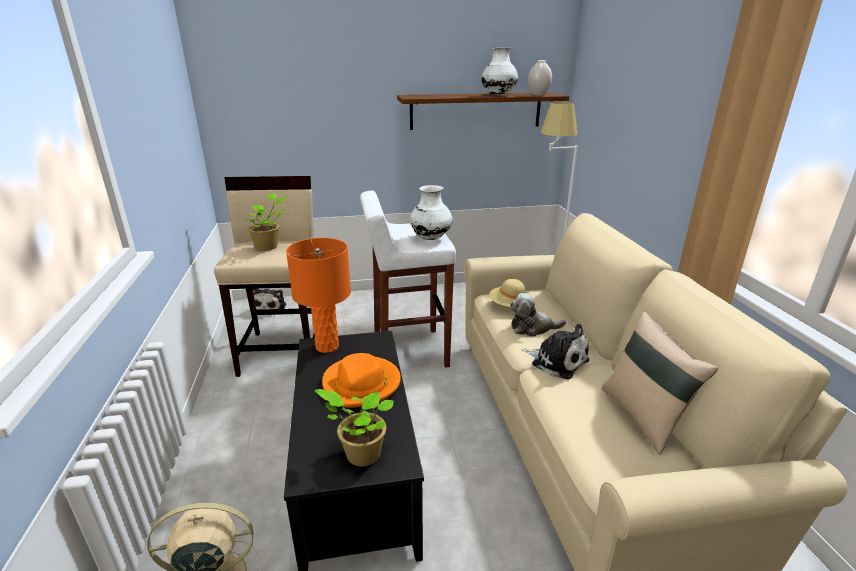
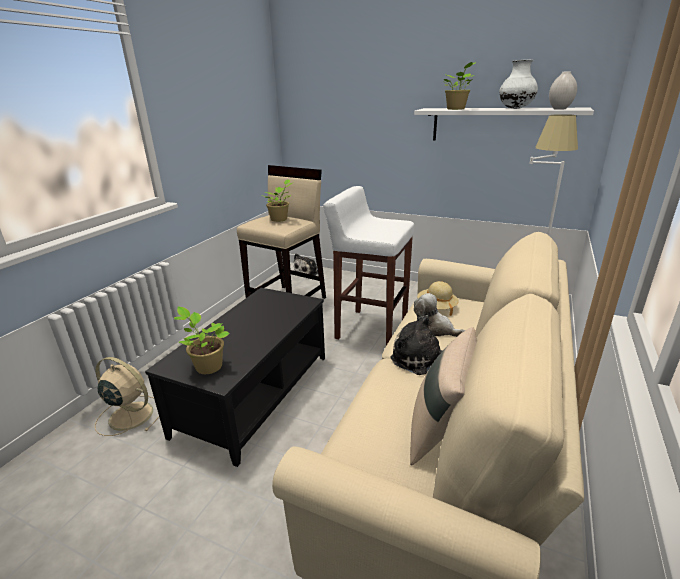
camera: 35 degrees right, 0 degrees up
(327, 346) = (270, 296): orange table lamp -> none
(362, 384) = (261, 326): orange hat -> none
(430, 238) = (386, 232): white vase -> none
(442, 96) = (456, 109): none -> potted plant
(476, 111) = (499, 125): brown shelf -> white shelf
(557, 361) = (421, 360): plush toy -> plush toy turned 150 degrees clockwise

